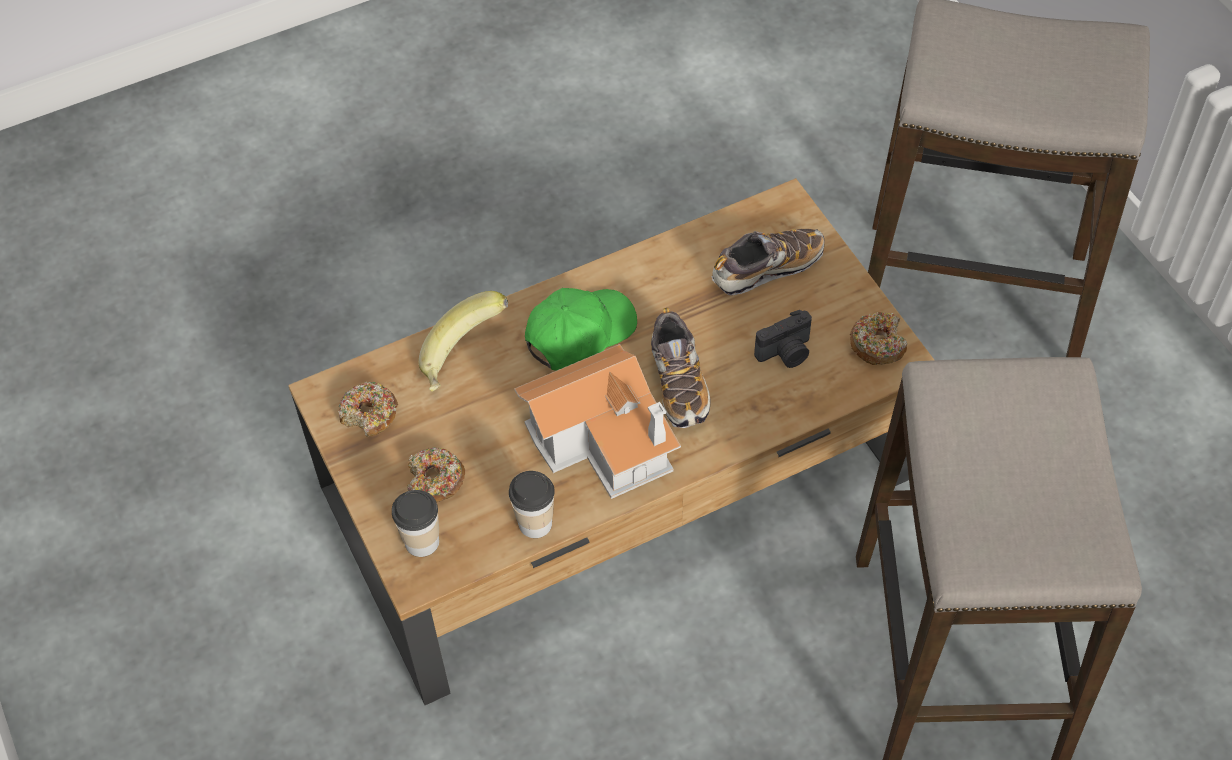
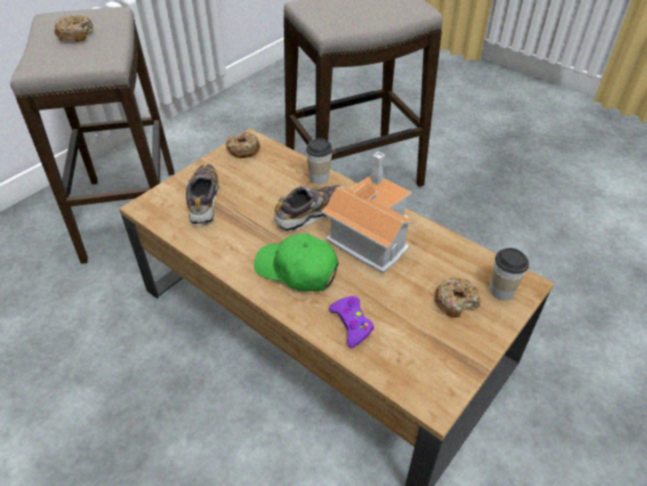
camera: 115 degrees left, 10 degrees down
(369, 415) = (433, 362): donut -> donut (75, 35)
(465, 359) = (351, 324): banana -> purple game controller
(535, 523) = (447, 244): cup -> cup (319, 178)
(766, 269) = (204, 201): shoe -> shoe turned 45 degrees clockwise
(786, 353) = (266, 179): camera -> none

